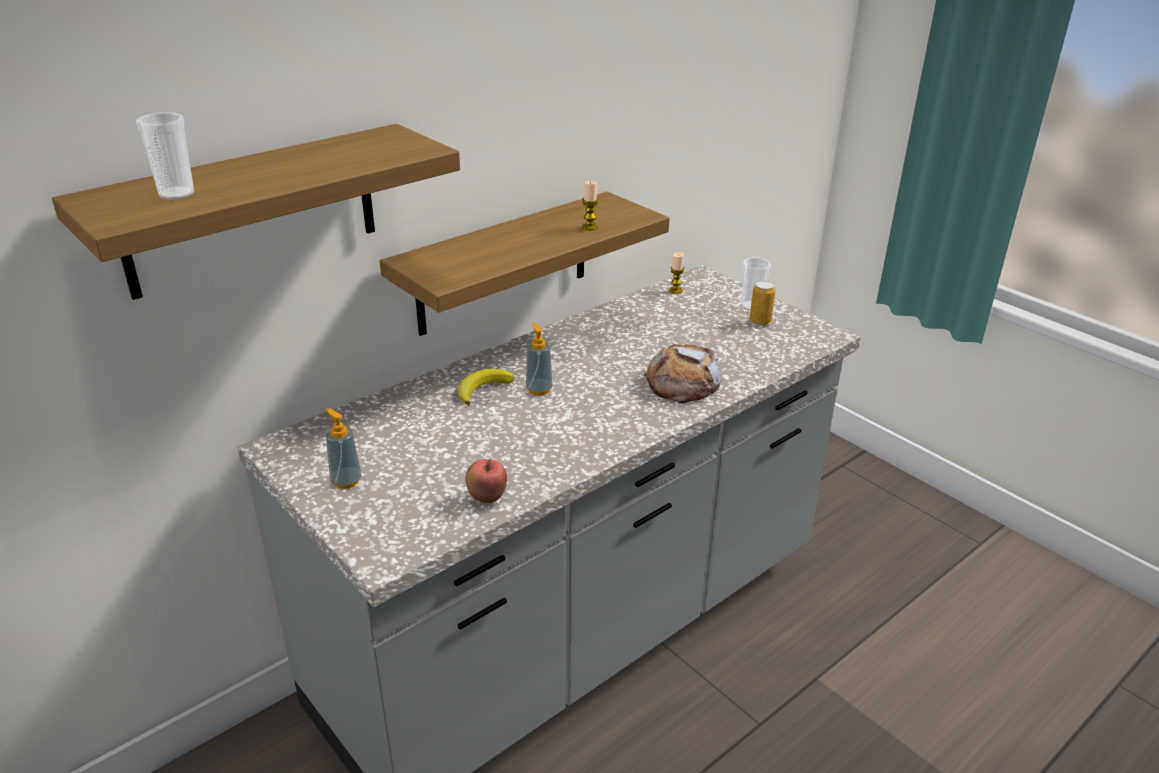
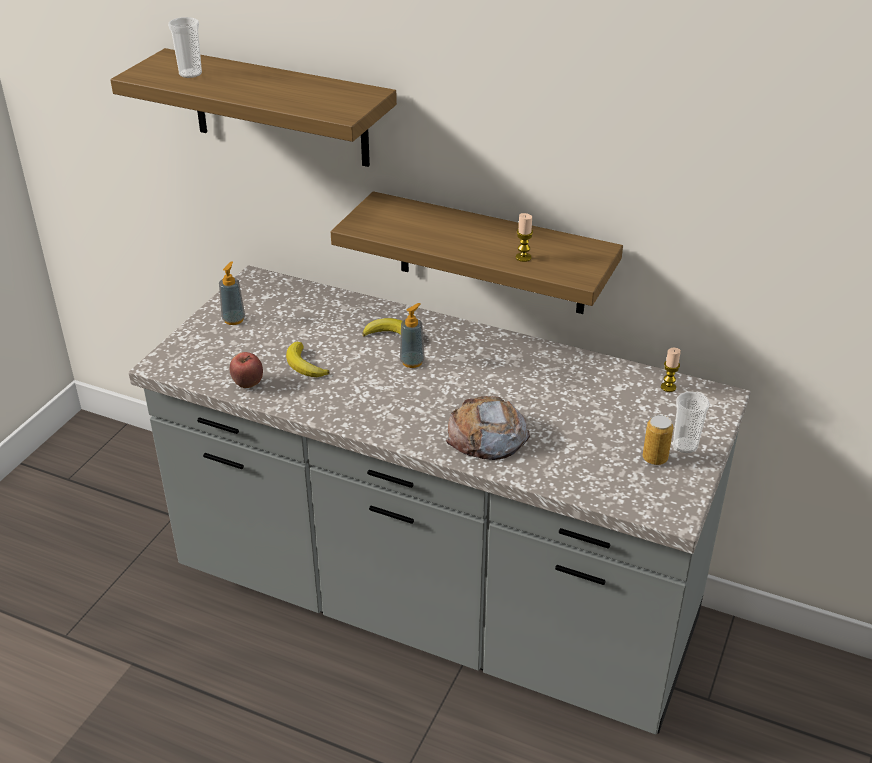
camera: 65 degrees right, 5 degrees up
(485, 452) = (304, 365): none -> banana

